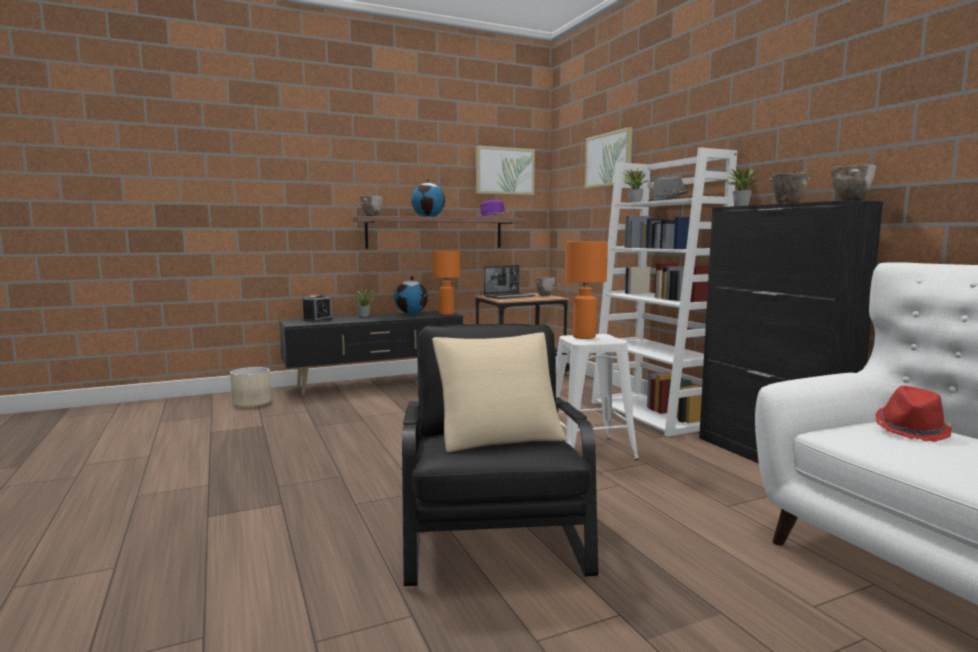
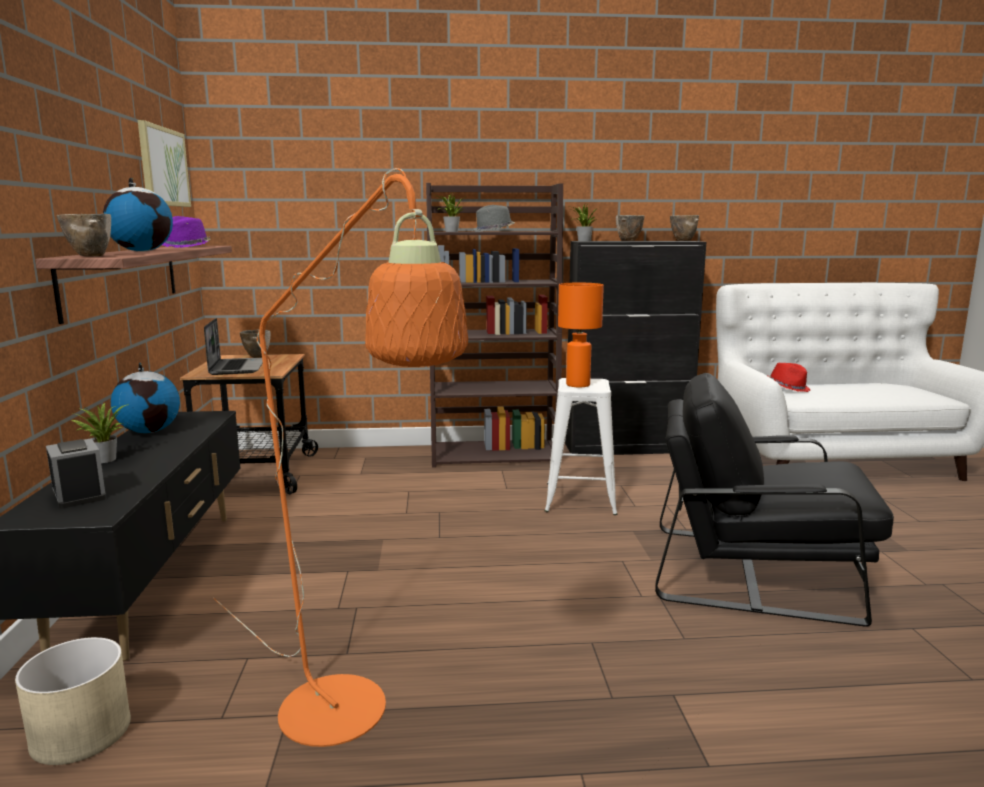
camera: 70 degrees left, 5 degrees up
(256, 436) = (349, 722): none -> orange floor lamp
(446, 314) = (200, 415): orange table lamp -> none
(498, 435) = (805, 474): beige pillow -> none
(608, 159) = (344, 169): picture -> none
(653, 414) = (495, 454): white bookcase -> brown bookcase

